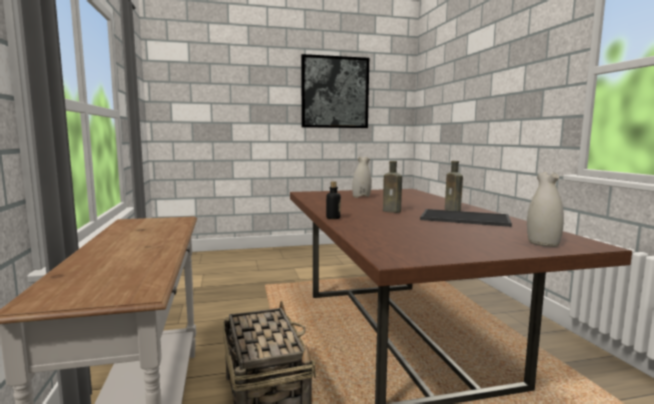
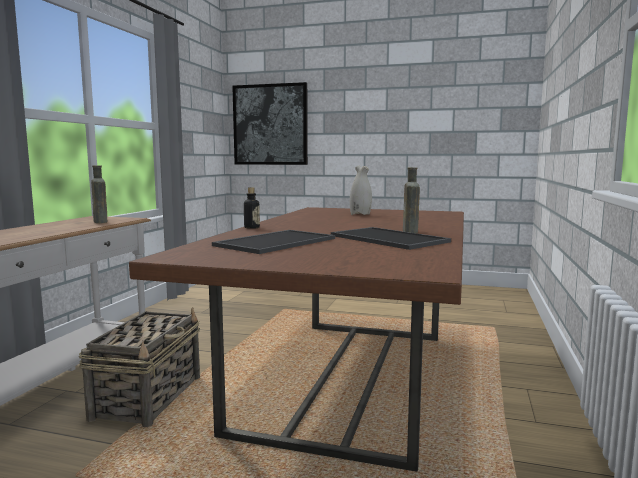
camera: 30 degrees right, 0 degrees up
(335, 92) = (424, 92): picture -> picture (270, 125)
(393, 211) = (335, 227): brown bottle -> brown bottle (100, 222)
(407, 231) = (275, 242): none -> tray
(542, 243) = (372, 264): white vase -> none

